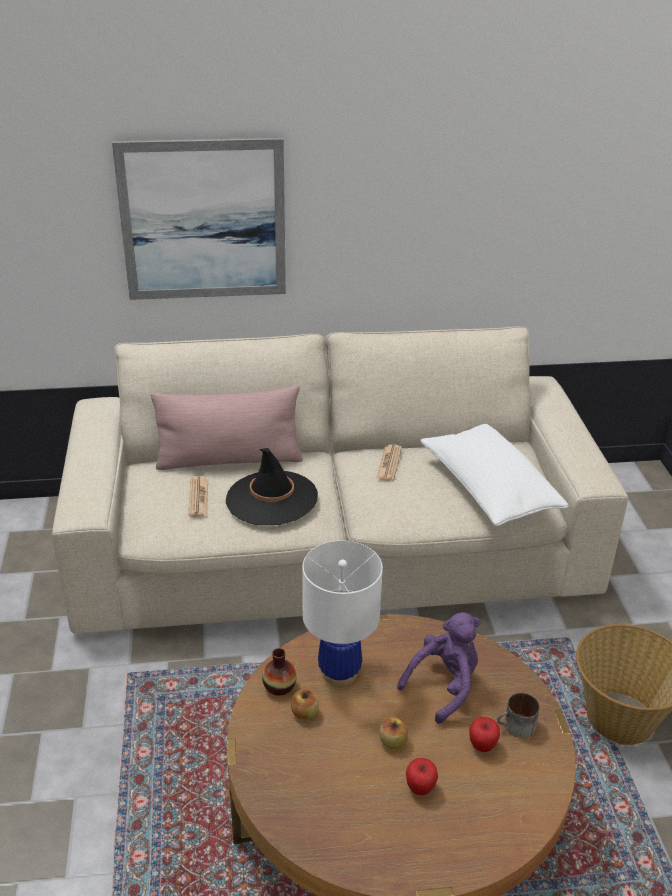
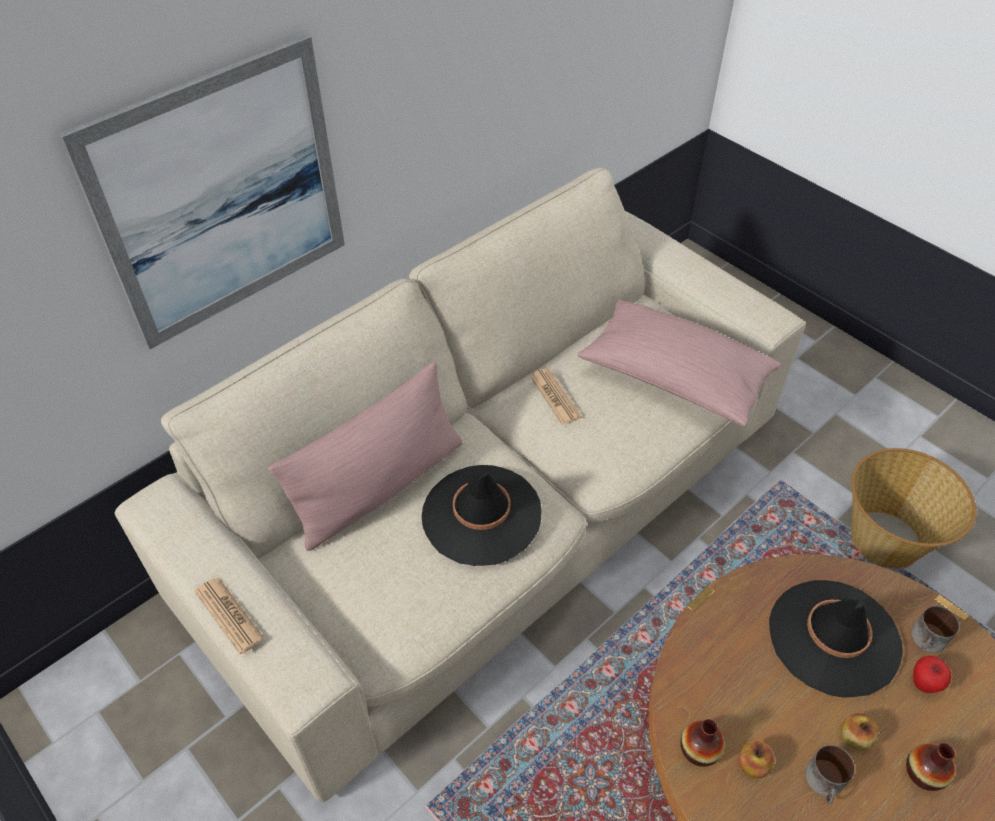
camera: 35 degrees left, 15 degrees up
(198, 497) = (400, 563): newspaper -> newspaper (229, 615)
(340, 672) = (735, 689): white table lamp -> none
(343, 751) = (826, 783): none -> mug
(420, 788) = (924, 773): apple -> vase
(444, 686) = (833, 637): purple plush toy -> black hat
(488, 490) = (674, 378): white pillow -> pink pillow

